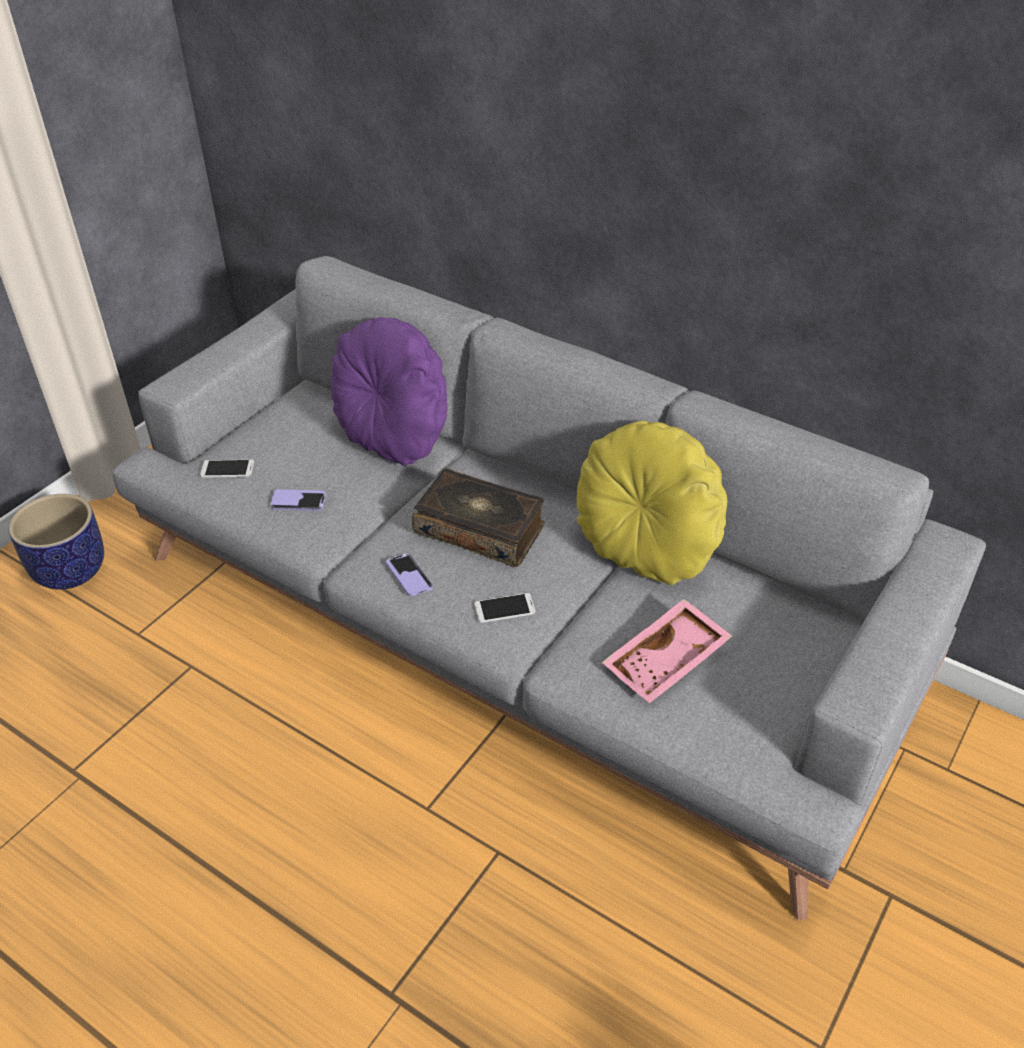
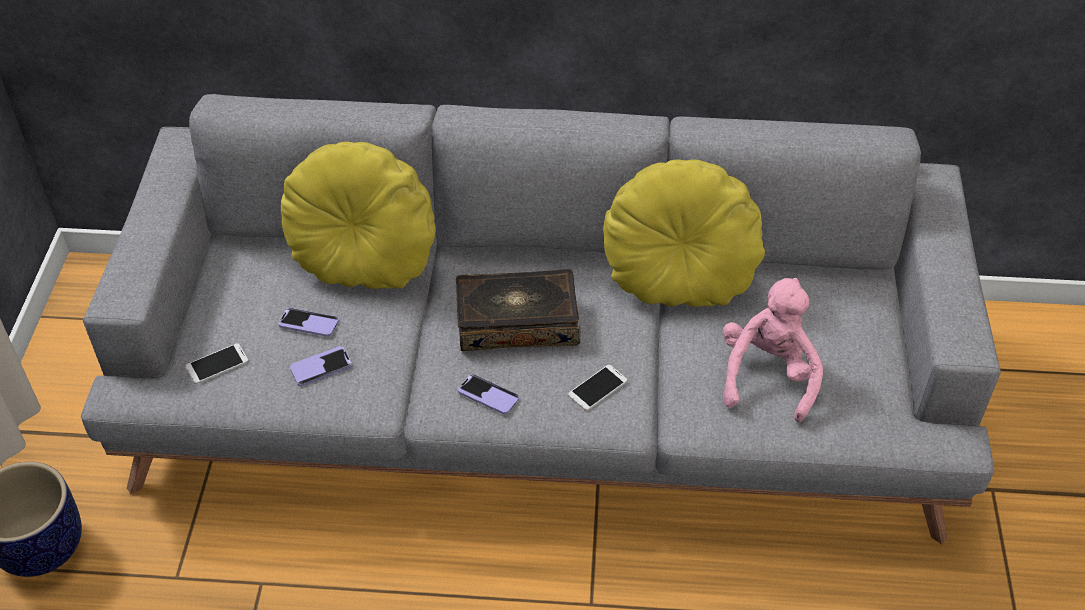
camera: 30 degrees left, 5 degrees up
(316, 466) = (308, 323): none -> phone
(393, 442) = (365, 267): purple pillow -> yellow pillow
(667, 662) = (768, 375): pink tray -> pink plush toy

